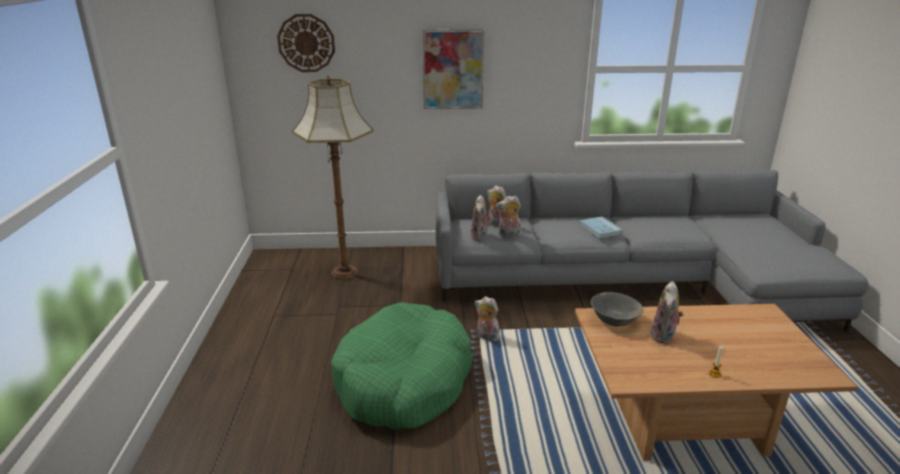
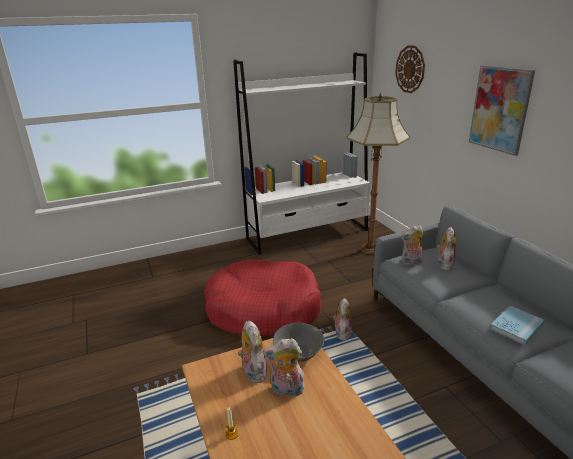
camera: 70 degrees right, 0 degrees up
(256, 302) = (308, 234): none -> white bookcase
(404, 381) = (263, 309): green dog bed -> red dog bed
(508, 235) = (430, 275): plush toy -> plush toy (253, 372)

